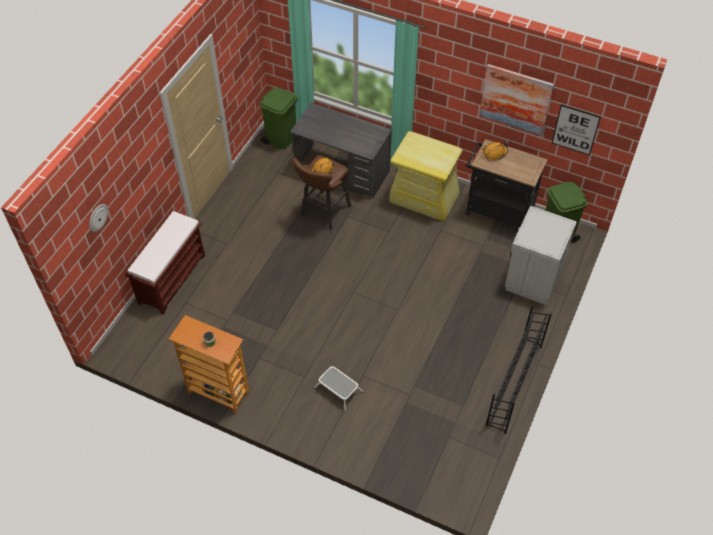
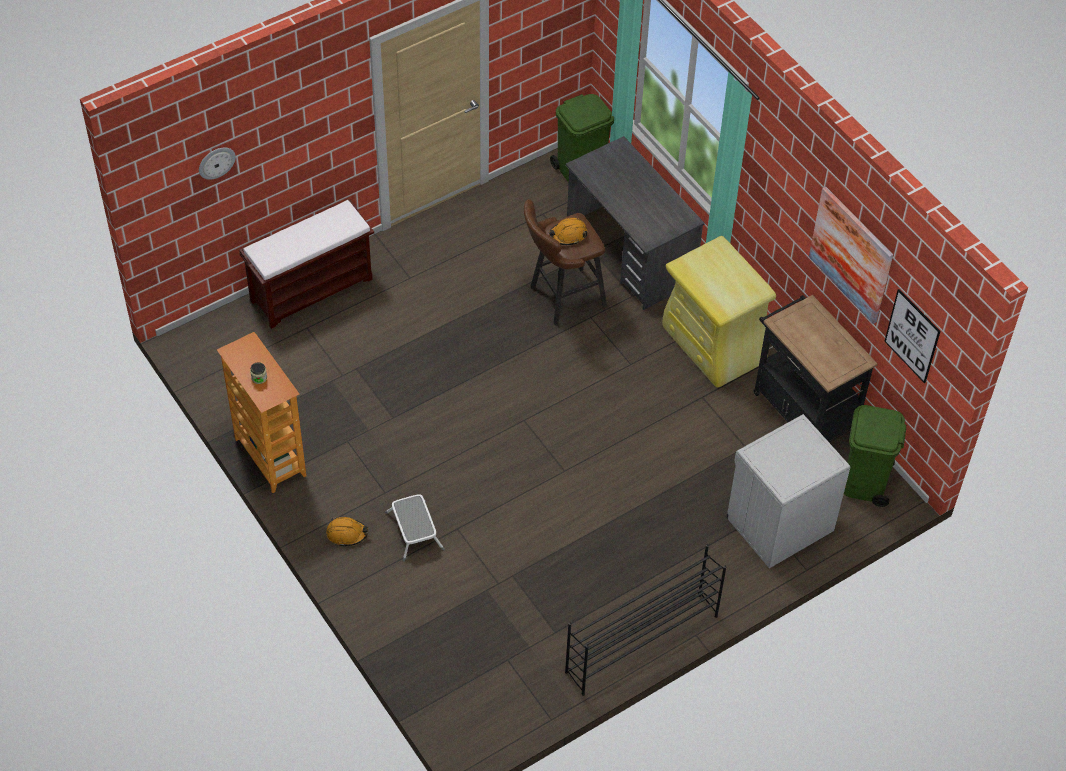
camera: 30 degrees right, 0 degrees up
(494, 153) = (809, 320): orange hard hat -> orange hard hat (346, 534)

